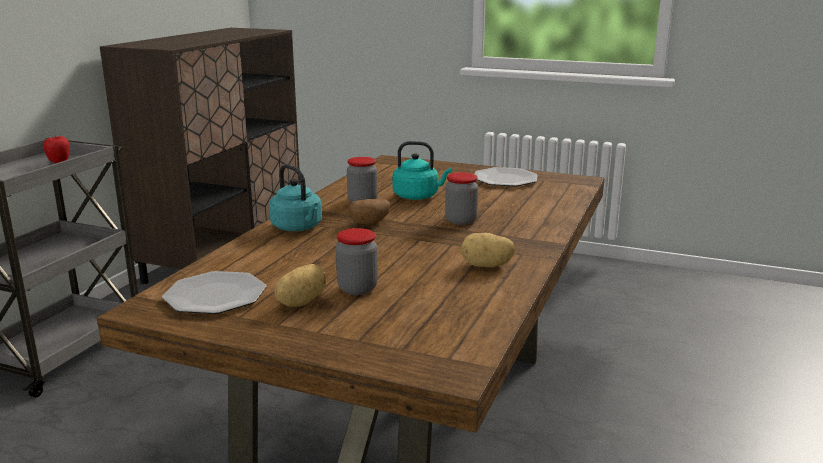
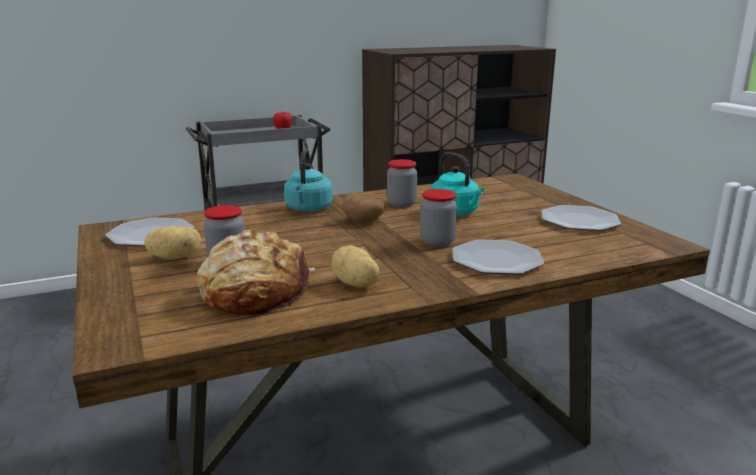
camera: 45 degrees right, 0 degrees up
(438, 297) = (255, 292): none -> bread
(523, 220) = (496, 260): none -> plate

